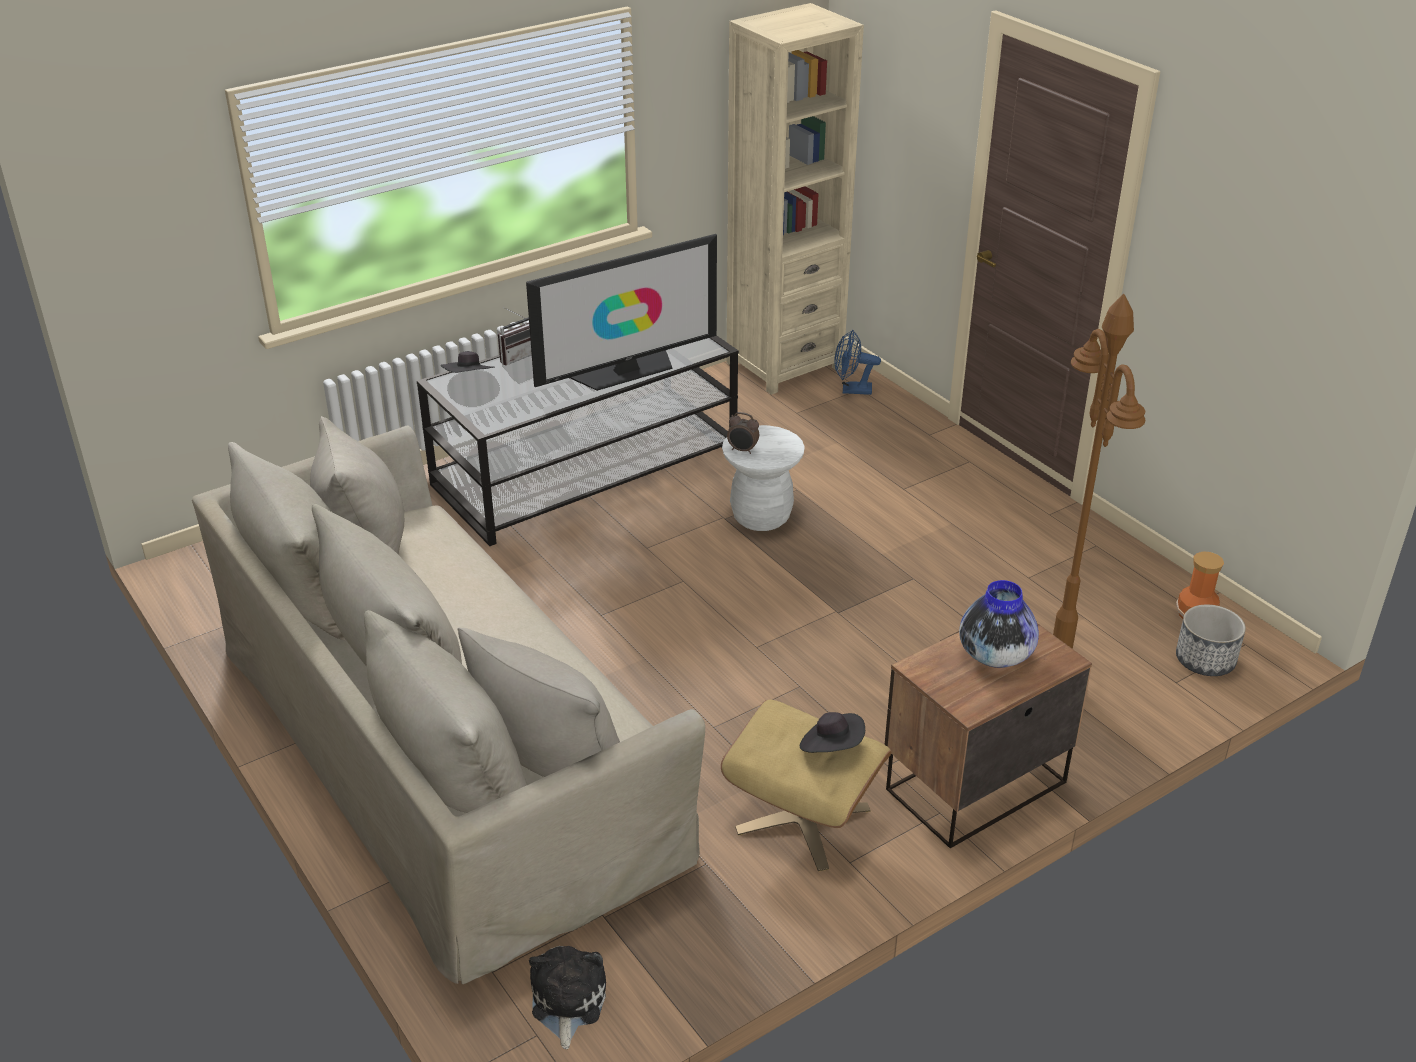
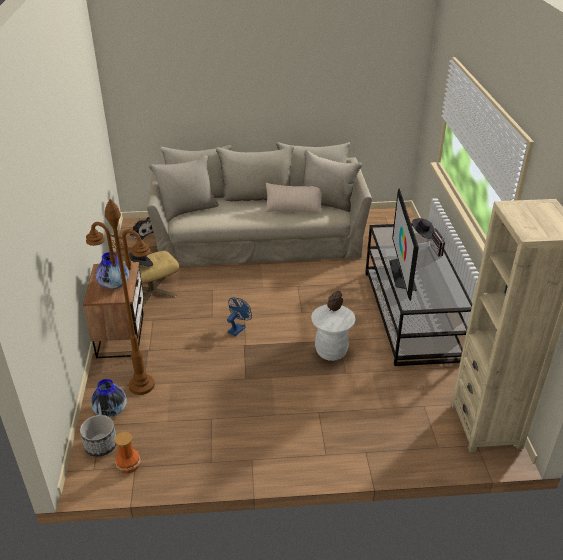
camera: 120 degrees right, 0 degrees up
(436, 585) = (293, 209): none -> beige pillow
(851, 390) = (438, 442): blue fan -> blue fan (238, 328)
(1141, 689) = (110, 410): none -> vase

